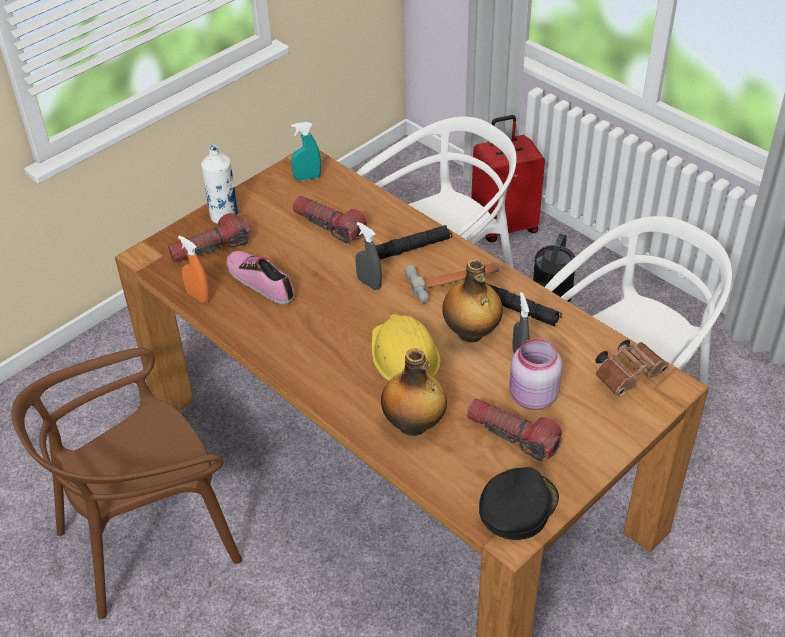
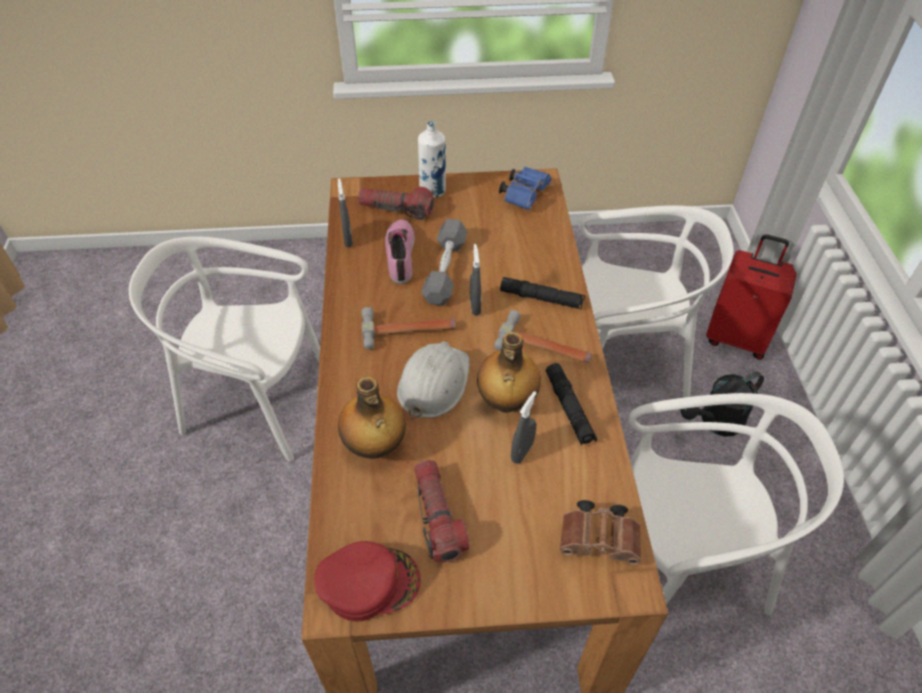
camera: 40 degrees right, 5 degrees up
(148, 540) = (256, 402): brown chair -> white chair
(198, 296) = (348, 239): orange spray bottle -> grey spray bottle
(307, 178) = (525, 194): turquoise spray bottle -> blue binoculars
(313, 272) = (445, 270): none -> grey dumbbell
(329, 226) = (498, 242): flashlight -> none
(339, 332) = (409, 330): none -> hammer
(404, 355) = (433, 383): yellow hard hat -> white hard hat
(517, 506) = (369, 582): black cap -> red cap
(531, 397) = (492, 495): pink jar -> none

